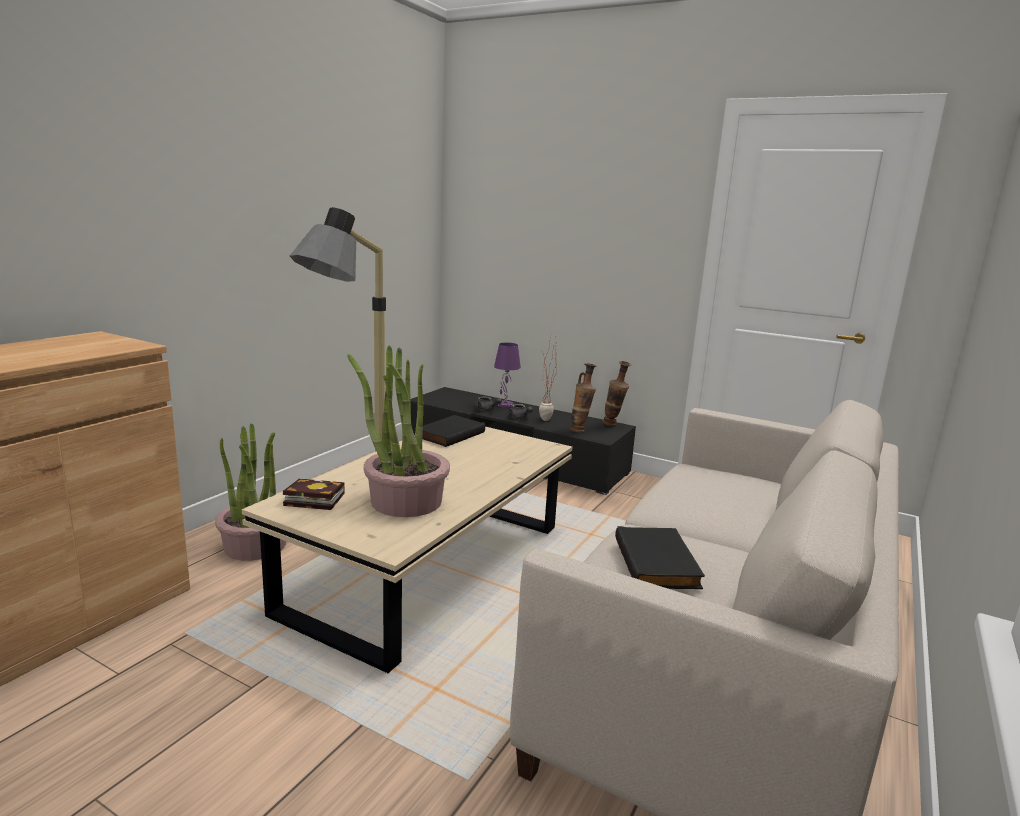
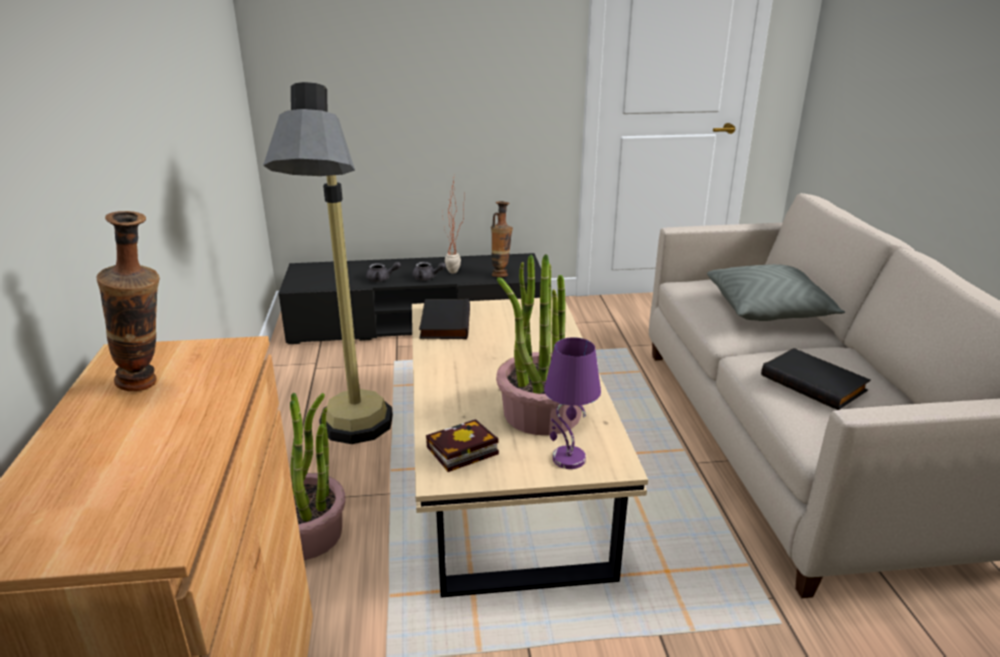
camera: 35 degrees left, 10 degrees up
(504, 405) = (388, 267): purple table lamp -> purple table lamp (567, 459)
(613, 425) = (517, 259): vase -> vase (149, 385)
(732, 504) = (769, 309): none -> grey pillow

